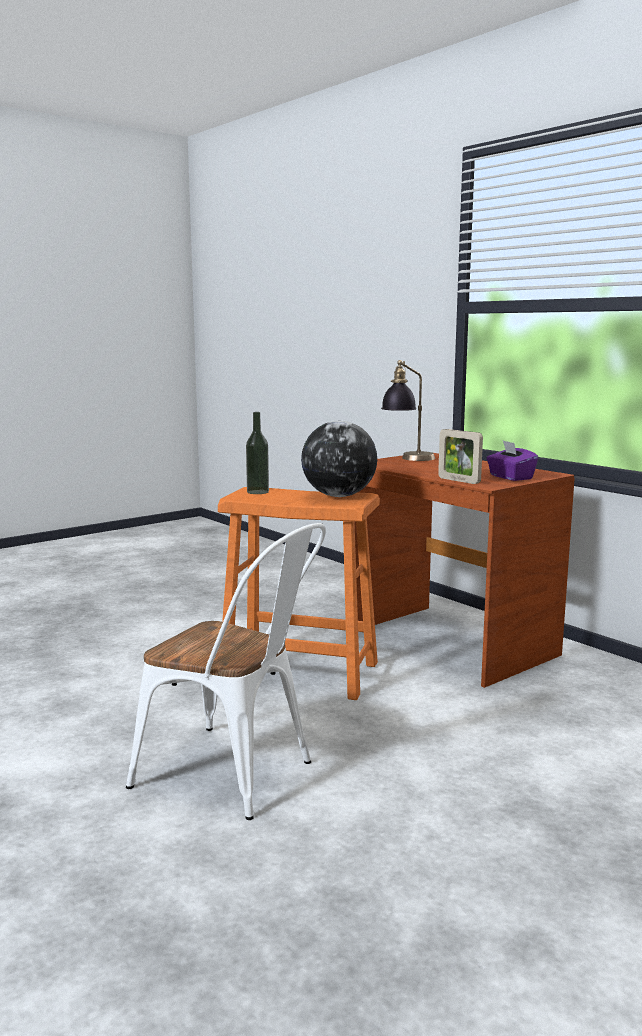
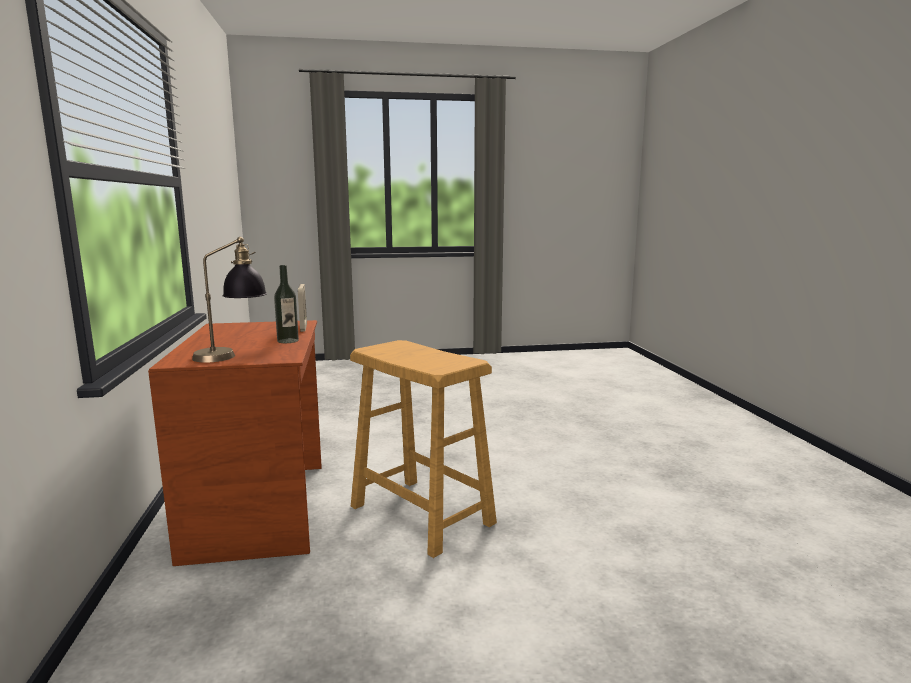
camera: 150 degrees left, 0 degrees up
(236, 775) = (528, 459): white chair -> none
(257, 492) = (443, 364): bottle -> bottle (288, 341)
(299, 672) = (422, 515): orange stool -> beige stool
(339, 496) = (388, 351): globe -> none
(510, 477) = (259, 326): purple tissue box -> none

